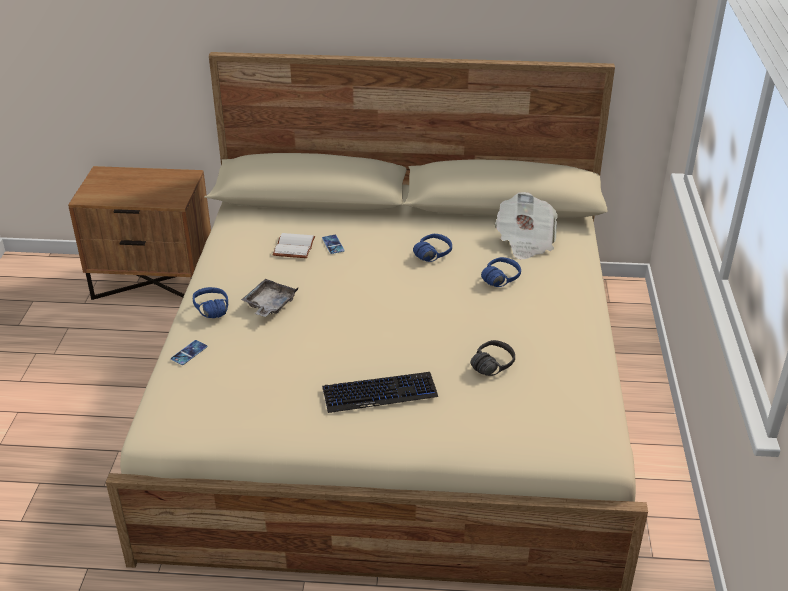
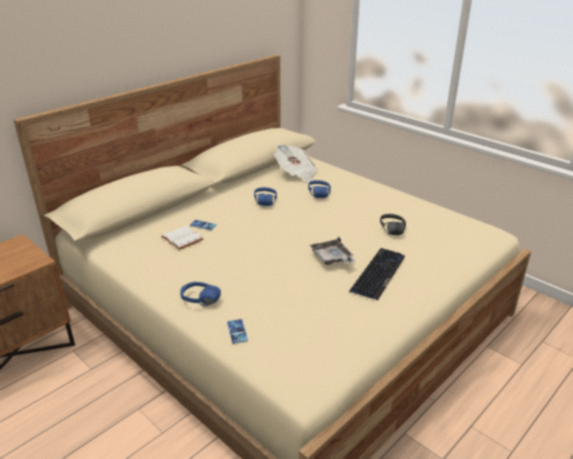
camera: 50 degrees left, 5 degrees down
(269, 305) = (232, 274): grey tray -> grey tray (332, 258)

